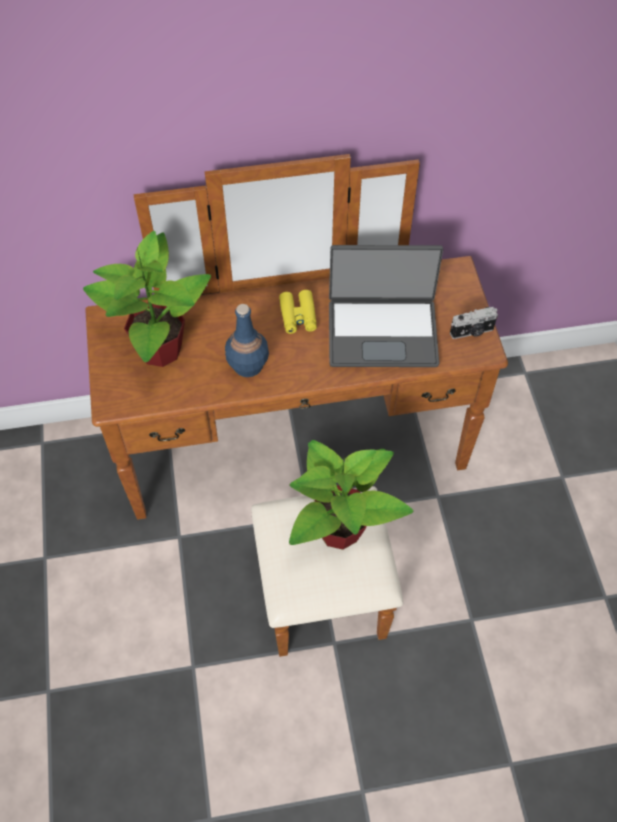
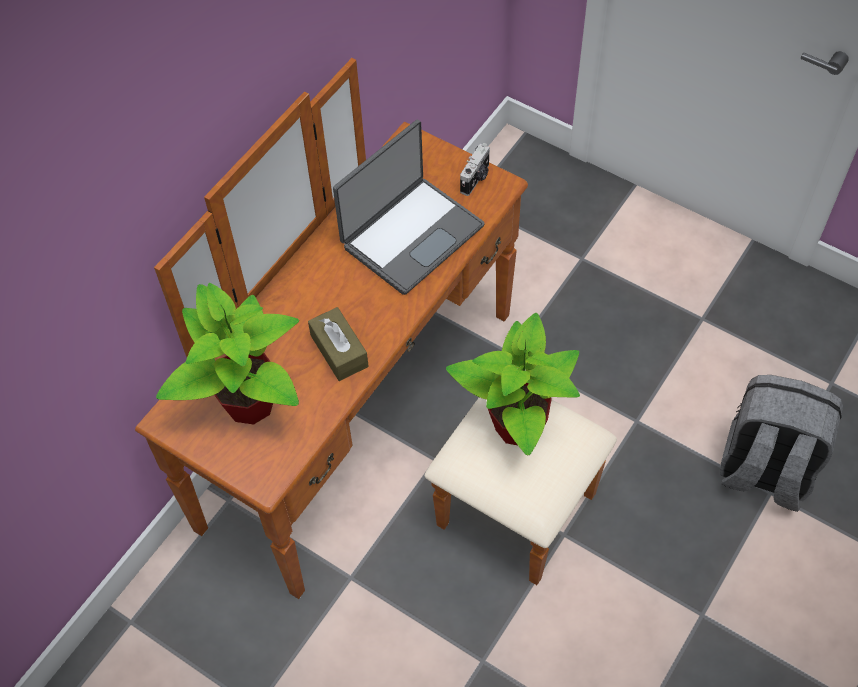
camera: 45 degrees left, 0 degrees up
(248, 365) = (339, 351): blue bottle -> brown tissue box
(298, 316) = (330, 278): yellow binoculars -> none
(525, 744) = (764, 470): none -> grey backpack

